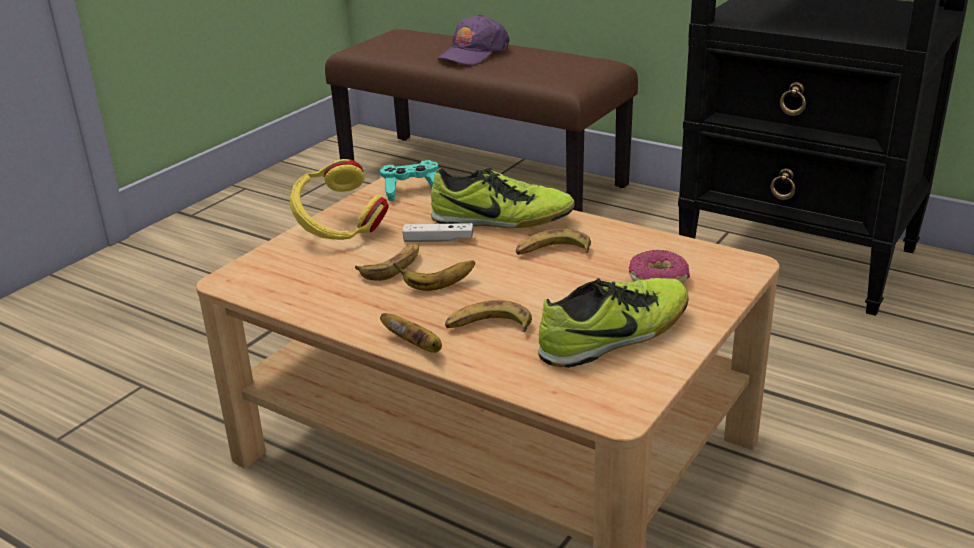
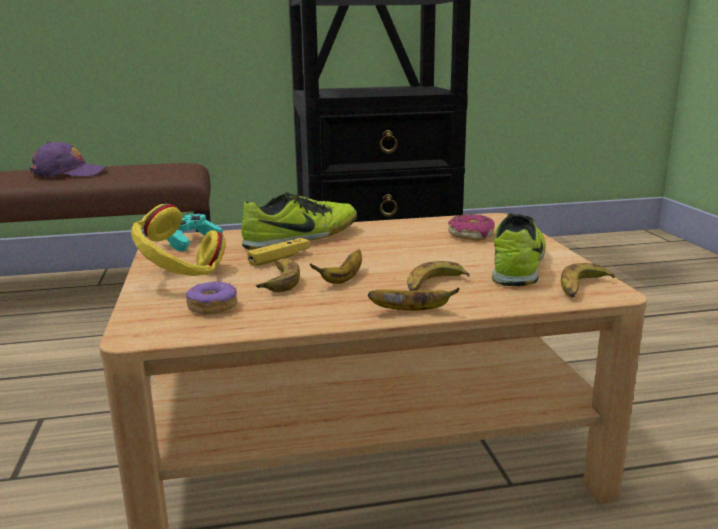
camera: 45 degrees left, 10 degrees down
(307, 274) = (212, 306): none -> donut
(438, 240) = (279, 258): white game controller -> yellow game controller
(473, 54) = (68, 173): purple cap -> purple cap turned 90 degrees counterclockwise
(553, 252) = (377, 242): banana -> banana (582, 288)

